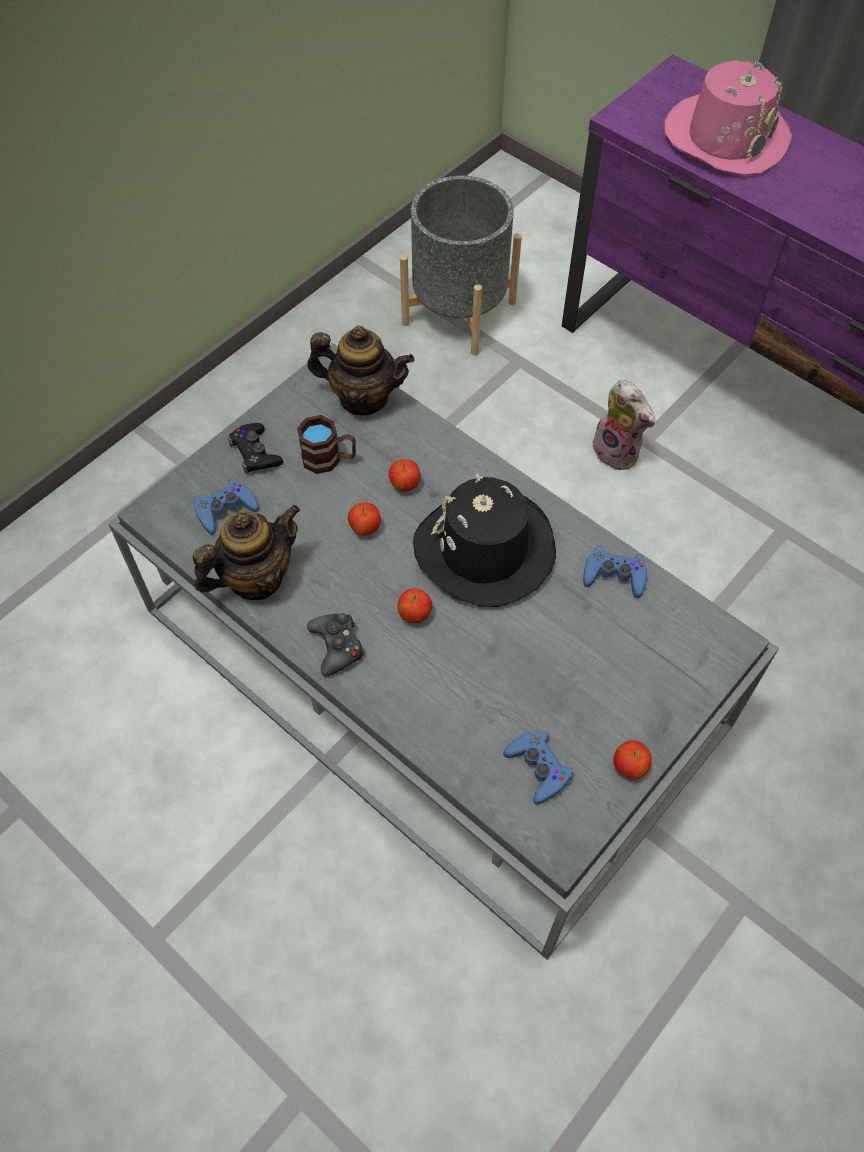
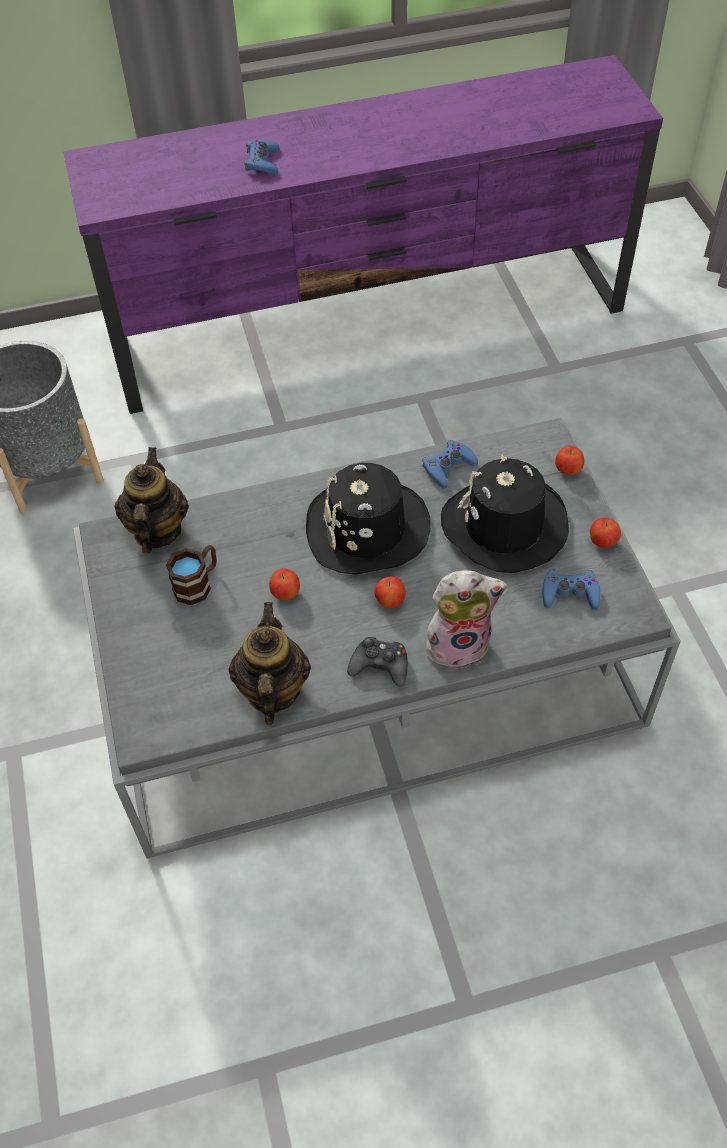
camera: 55 degrees left, 5 degrees down
(225, 509) = (185, 680): blue game controller -> blue game controller (262, 162)
(255, 453) = (145, 632): black game controller -> none
(363, 397) = (157, 531): teapot -> teapot turned 45 degrees counterclockwise
(404, 485) = (266, 547): apple -> apple (568, 470)
(579, 663) = (504, 526): none -> black hat
(618, 452) = (277, 448): plush toy -> plush toy (459, 644)
(726, 137) = (176, 171): pink hat -> none

